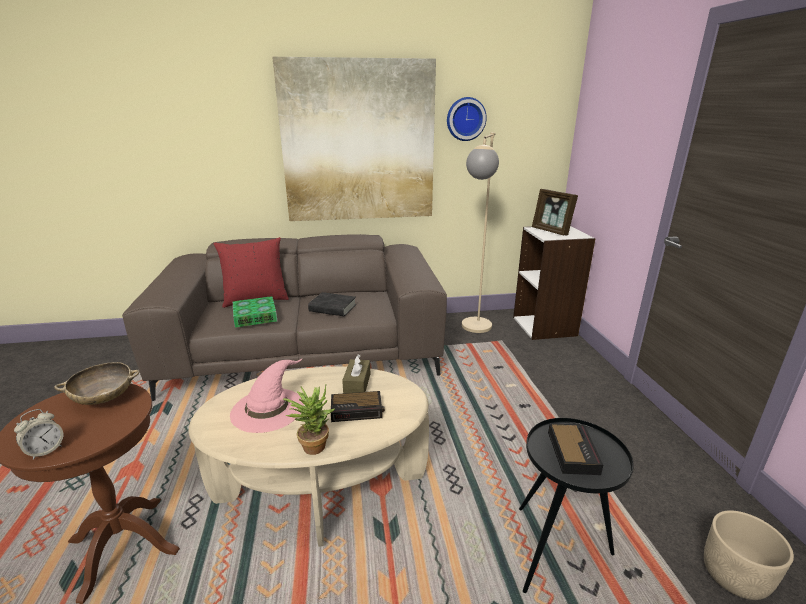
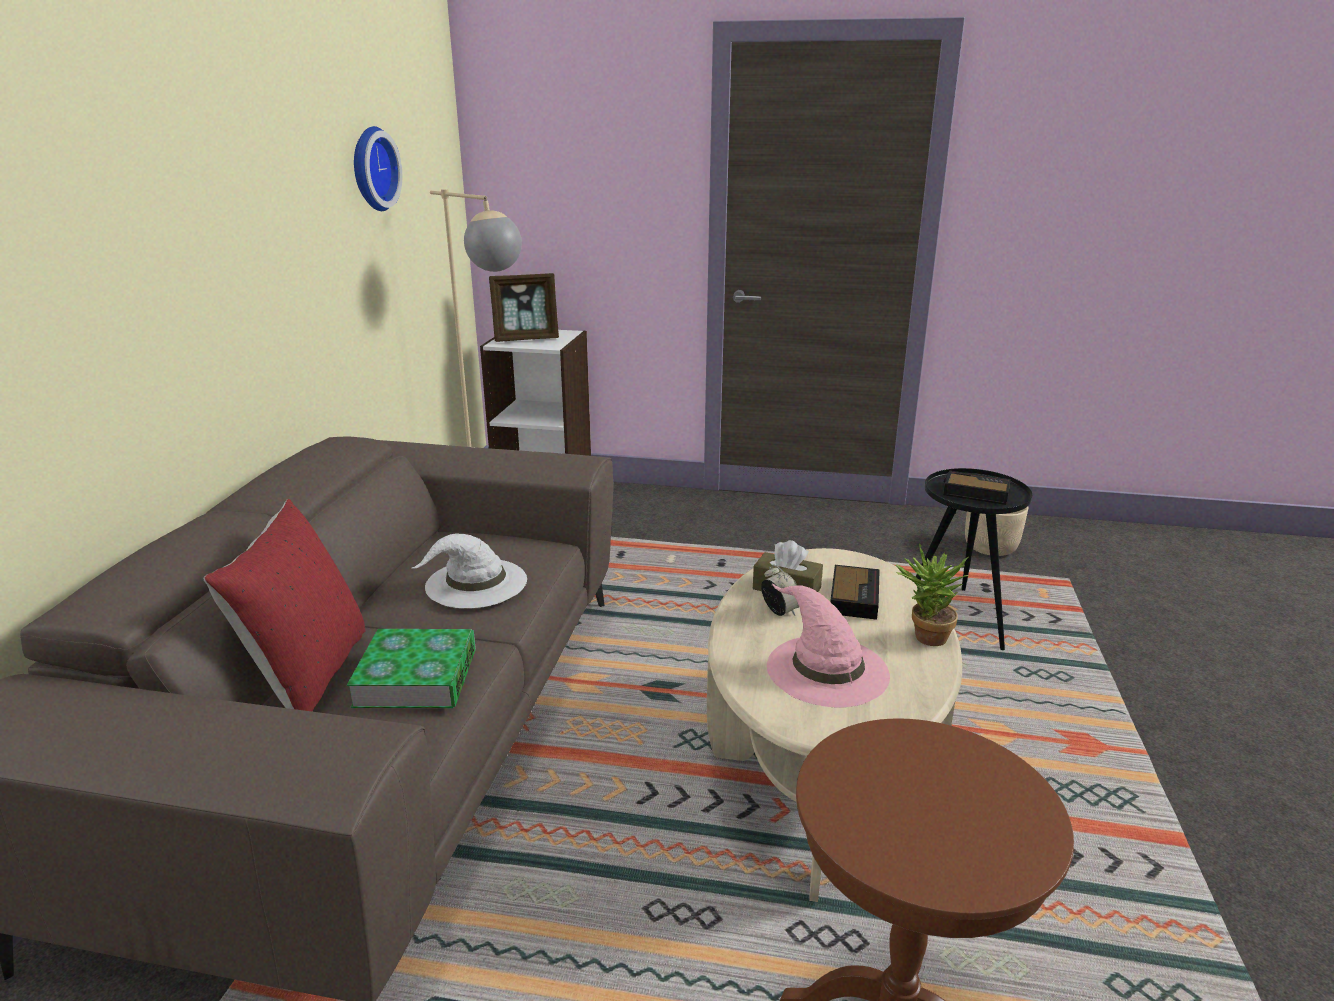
camera: 70 degrees left, 0 degrees up
(45, 450) = (1027, 823): alarm clock -> alarm clock (780, 611)
(105, 399) = (866, 774): beige bowl -> none
(332, 308) = (475, 583): black book -> white hat
(359, 142) = (249, 240): picture -> none

